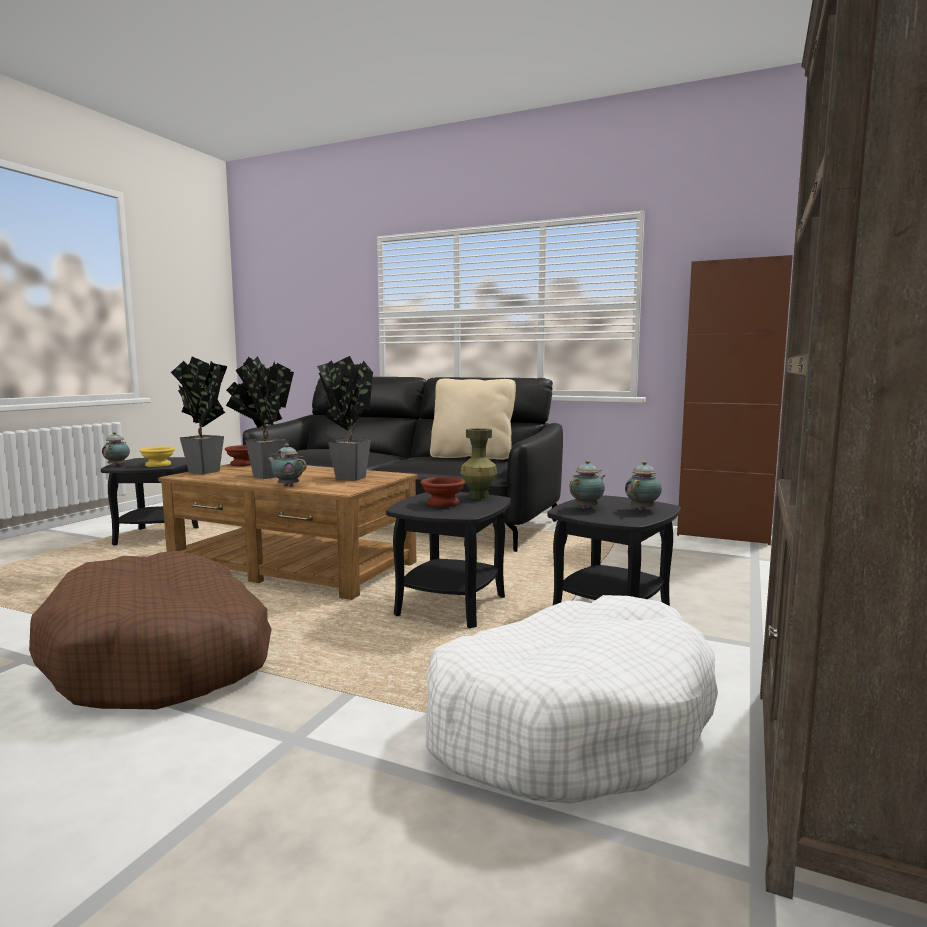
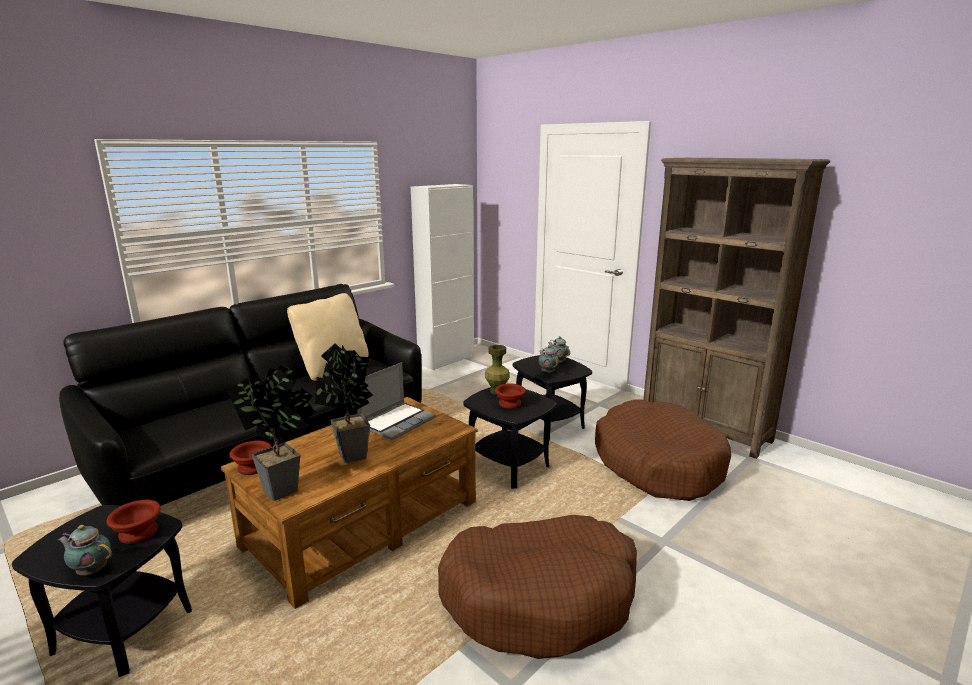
camera: 70 degrees left, 10 degrees up
(158, 465) = (140, 532): yellow bowl -> brown bowl
(287, 486) = (416, 449): teapot -> none
(347, 477) = (397, 422): potted plant -> laptop
(569, 722) = (658, 464): white dog bed -> brown dog bed
(723, 535) = (446, 360): brown cabinet -> white cabinet

